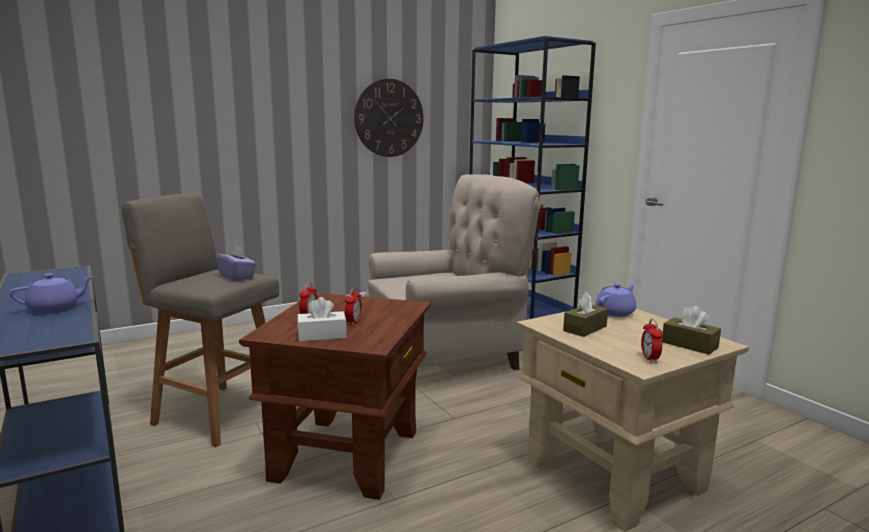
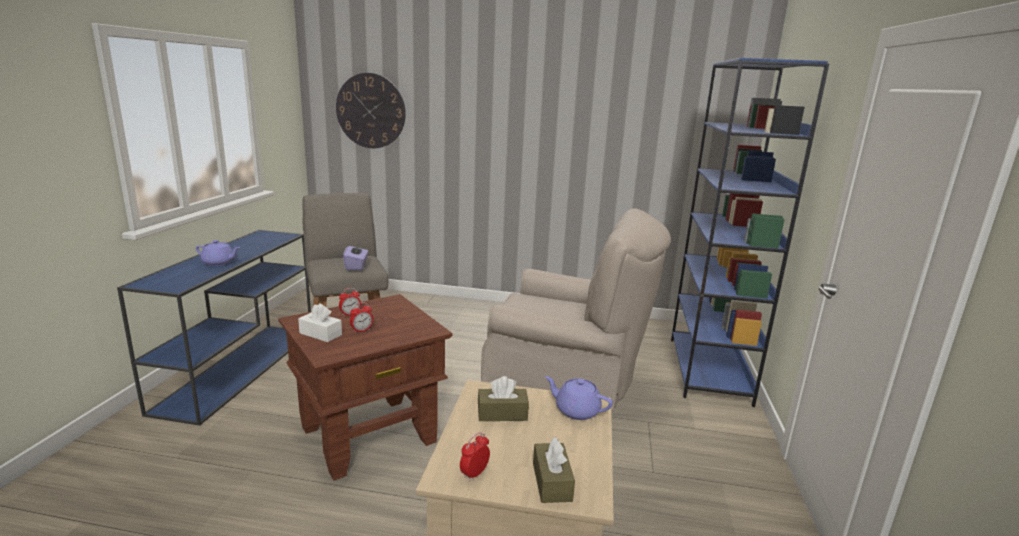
camera: 40 degrees right, 5 degrees up
(389, 118) = (624, 134): wall clock -> wall clock (371, 111)
(615, 312) = (576, 410): purple teapot -> purple teapot turned 150 degrees counterclockwise

